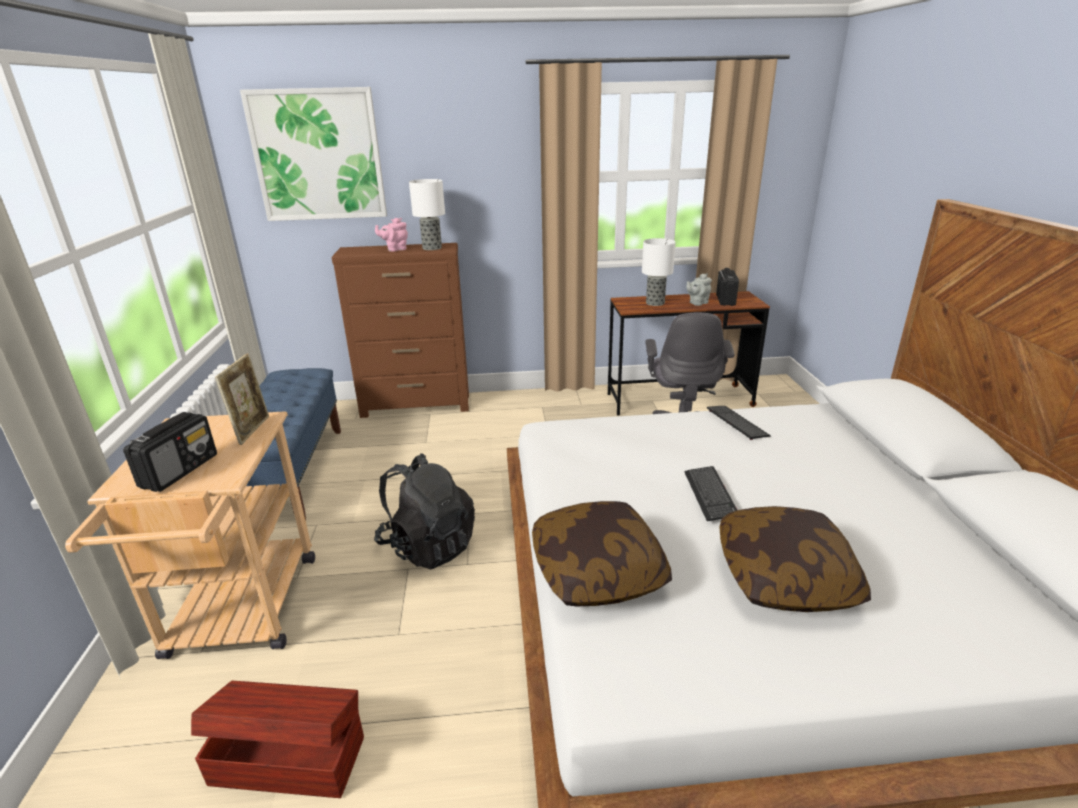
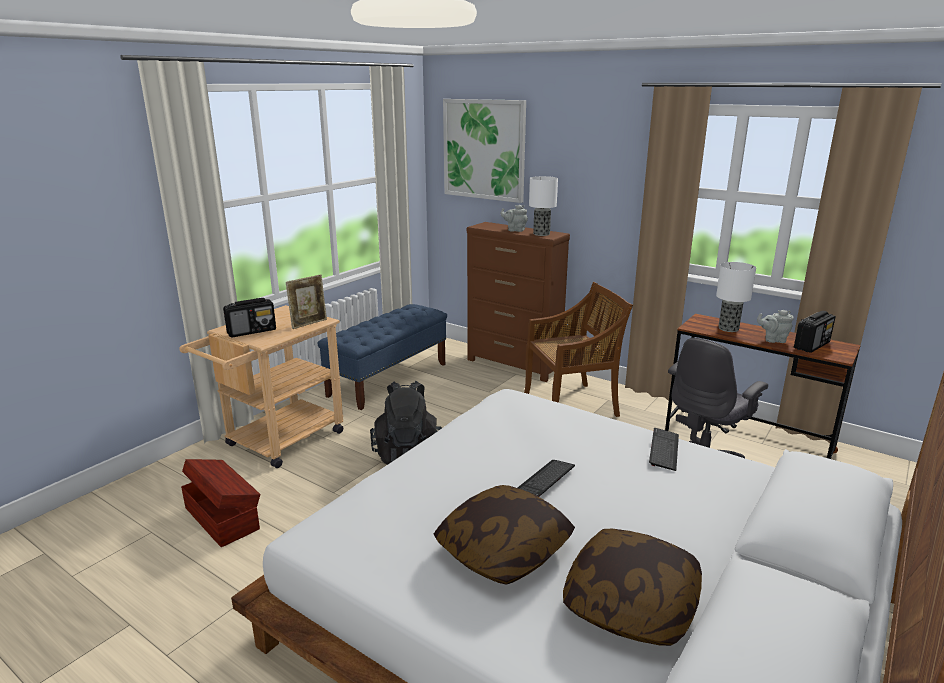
camera: 40 degrees right, 5 degrees down
(395, 249) = (515, 230): pink teapot -> grey teapot
(518, 423) = (572, 404): none -> brown chair
(598, 571) = (398, 484): pillow -> pillow (631, 603)

